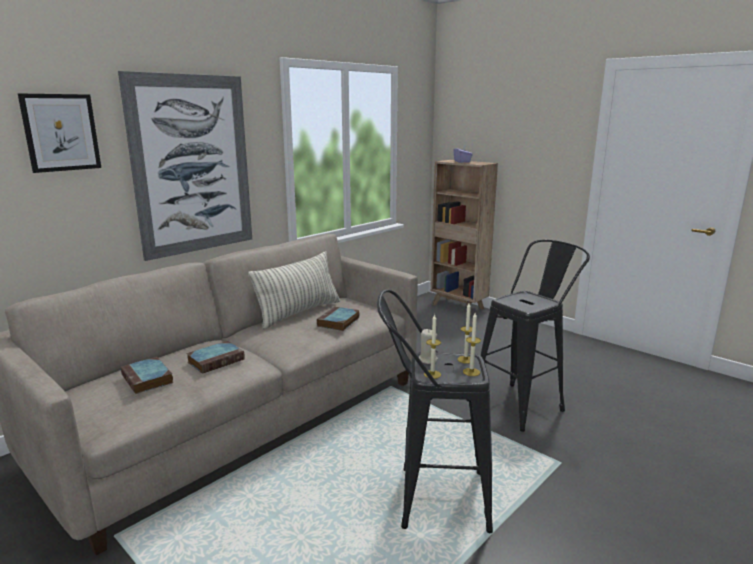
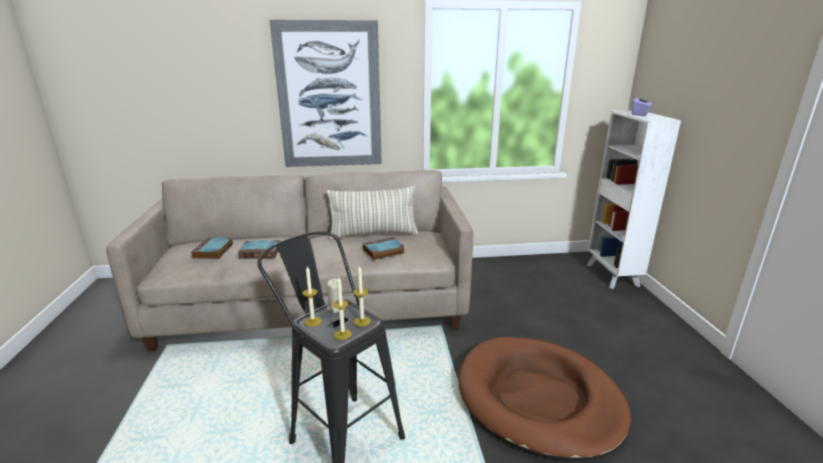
camera: 40 degrees right, 5 degrees up
(61, 132) = (228, 66): picture -> none
(458, 307) = (612, 276): brown bookcase -> white bookcase
(523, 403) = (538, 399): black stool -> brown dog bed

